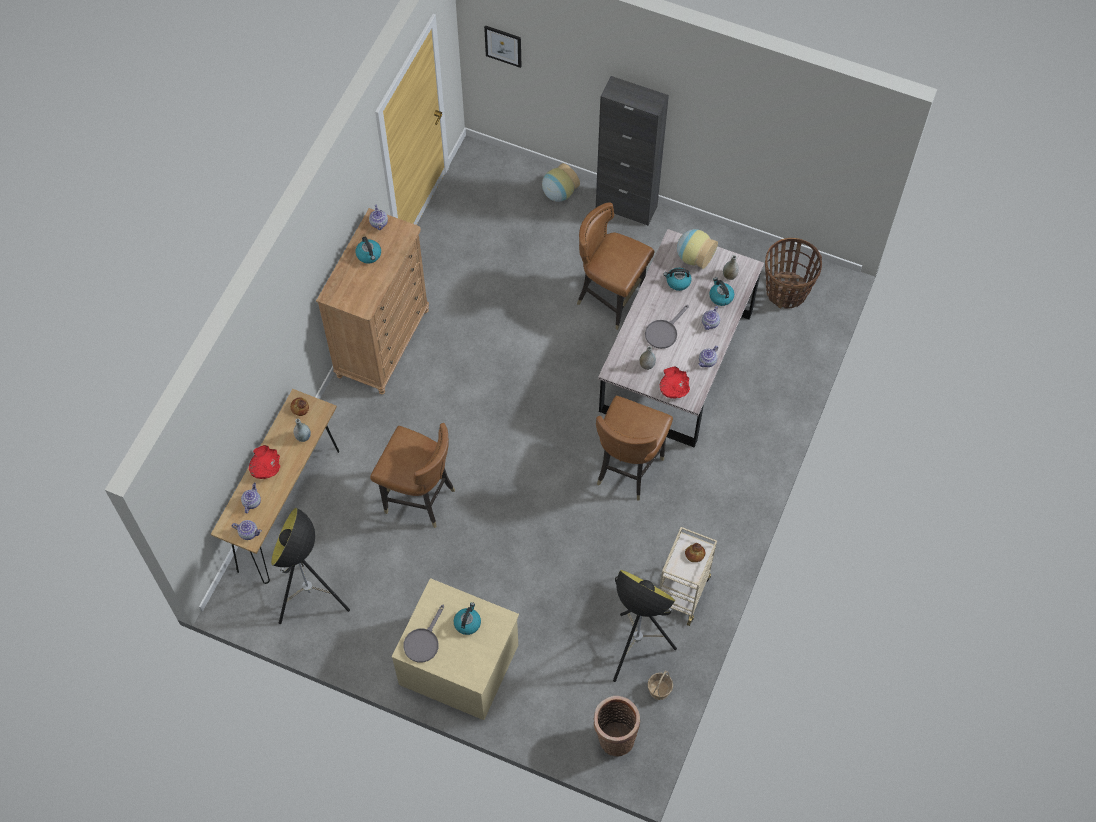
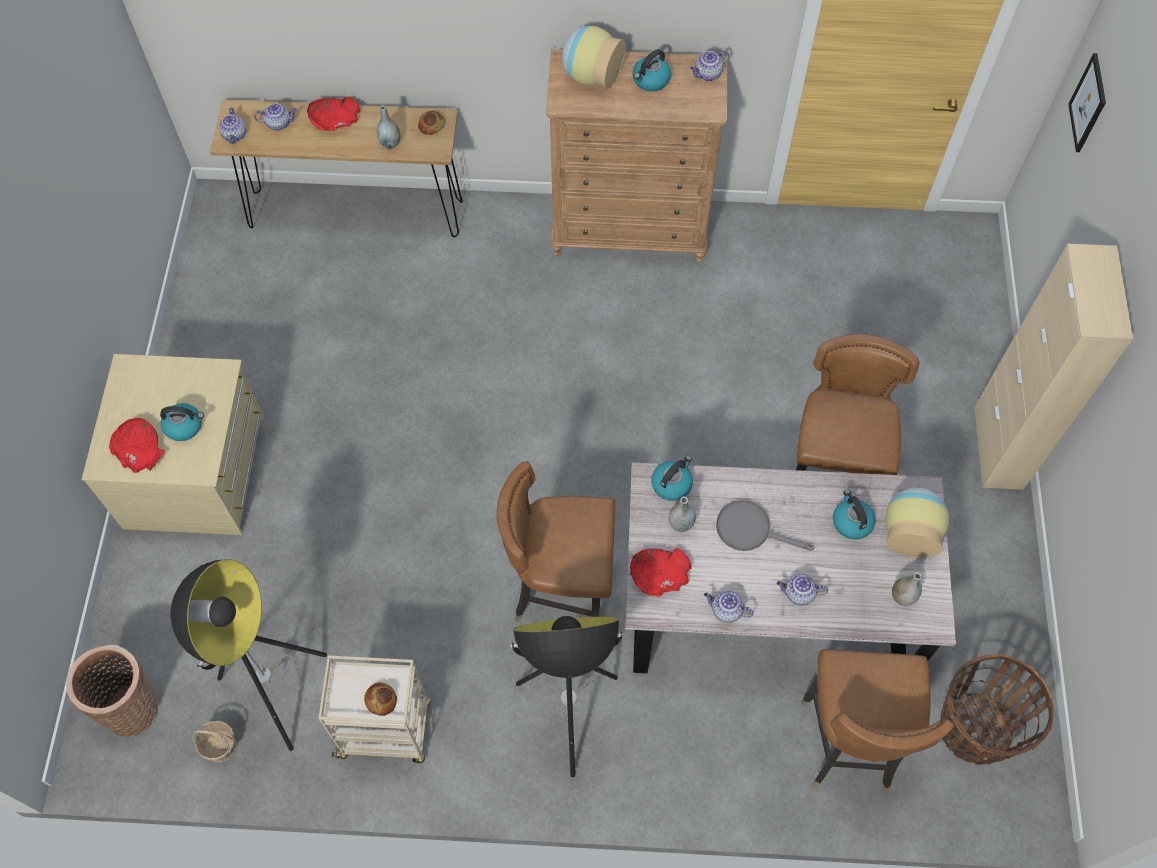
camera: 70 degrees right, 0 degrees up
(312, 600) = (240, 281): floor lamp -> floor lamp (568, 715)
(419, 498) = (420, 346): brown chair -> brown chair (847, 743)
(423, 641) = (144, 383): grey frying pan -> none
(474, 653) = (140, 450): none -> red bowl
(558, 193) = (970, 353): vase -> vase (590, 75)
(626, 207) = (998, 447): black cabinet -> beige cabinet
(720, 296) = (856, 594): kettle -> kettle (672, 484)

